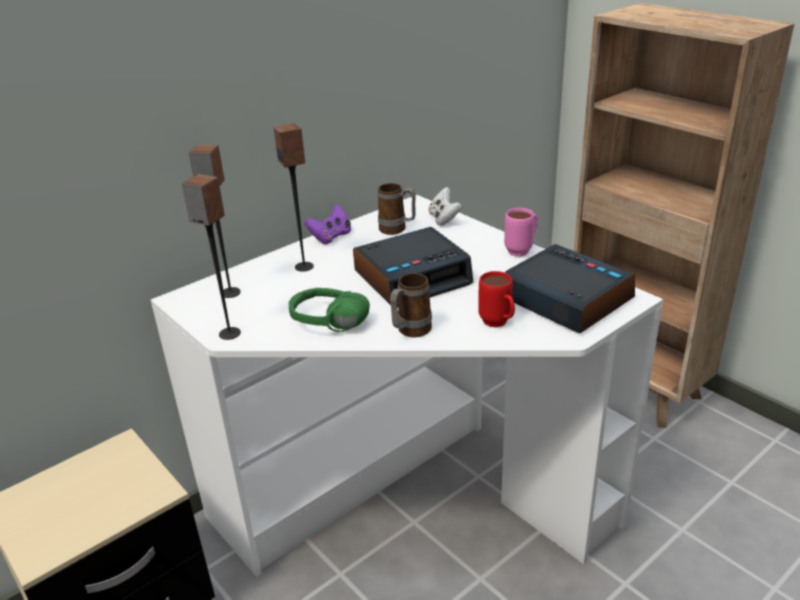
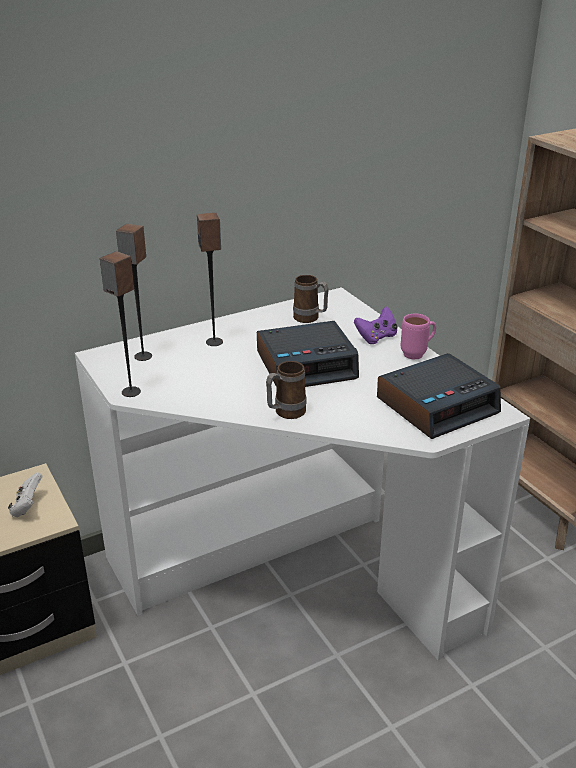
camera: 10 degrees right, 0 degrees up
(325, 328) = (213, 399): green headphones -> none
(331, 237) = (247, 318): purple game controller -> purple game controller (376, 337)
(444, 219) = (357, 314): white game controller -> white game controller (27, 506)
(498, 324) = (366, 419): red mug -> none
(565, 299) = (437, 405): alarm clock -> alarm clock turned 90 degrees clockwise

